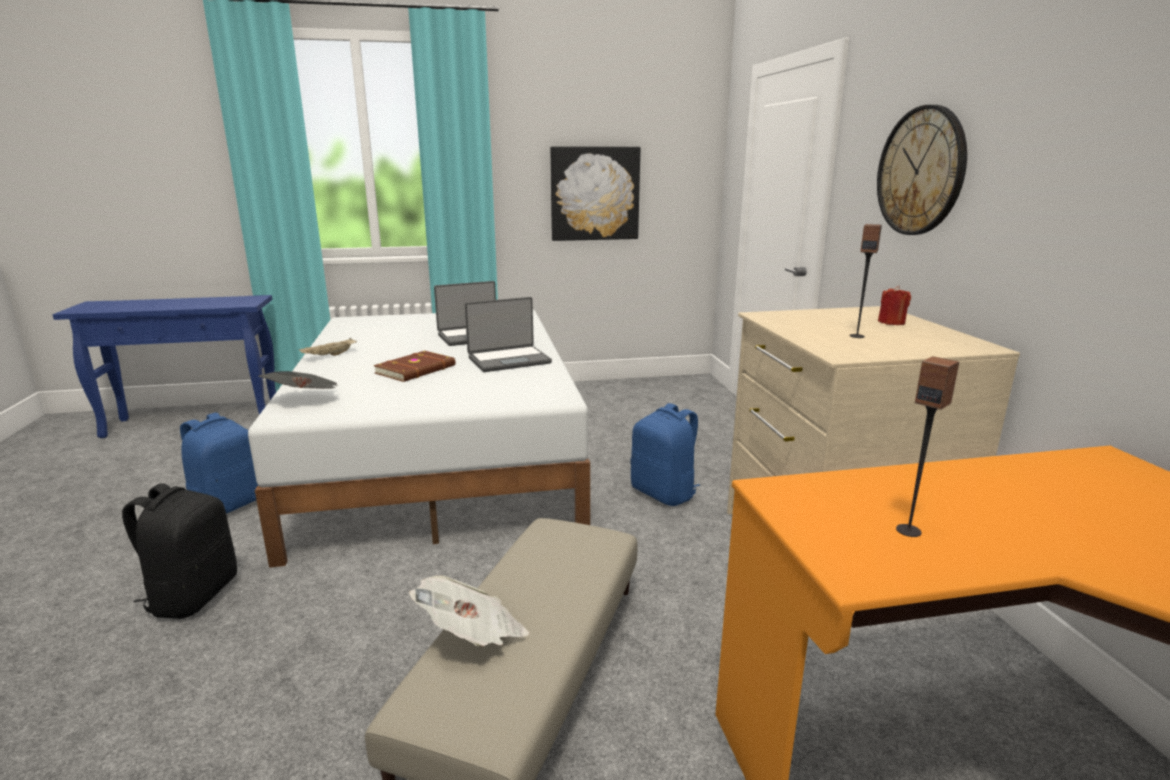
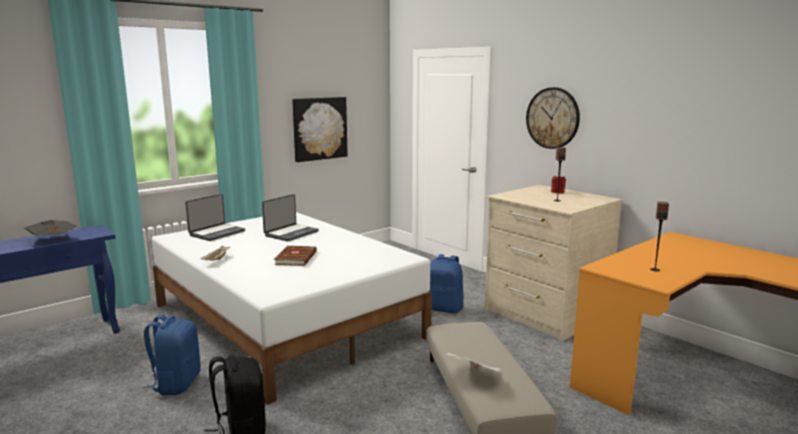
camera: 30 degrees left, 5 degrees down
(306, 400) = (264, 286): newspaper -> newspaper (53, 240)
(509, 360) = (342, 243): laptop -> laptop (216, 233)

